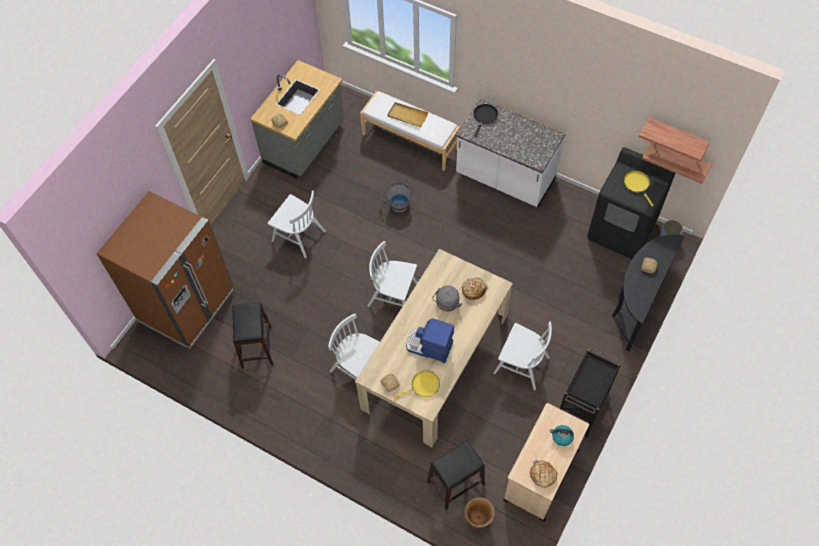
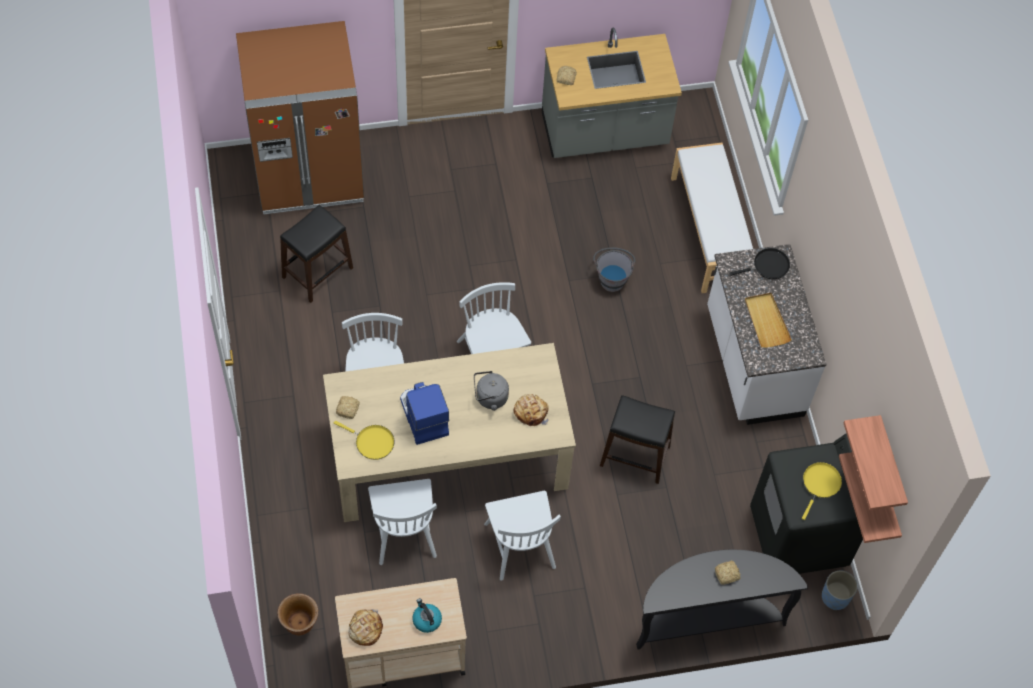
camera: 45 degrees right, 0 degrees up
(298, 236) = (482, 212): white chair -> white chair (403, 531)
(407, 116) = (716, 196): beige tray -> beige tray (766, 321)
(455, 483) = (322, 573): black stool -> black stool (634, 455)
(581, 409) = (518, 645): black cart -> none

